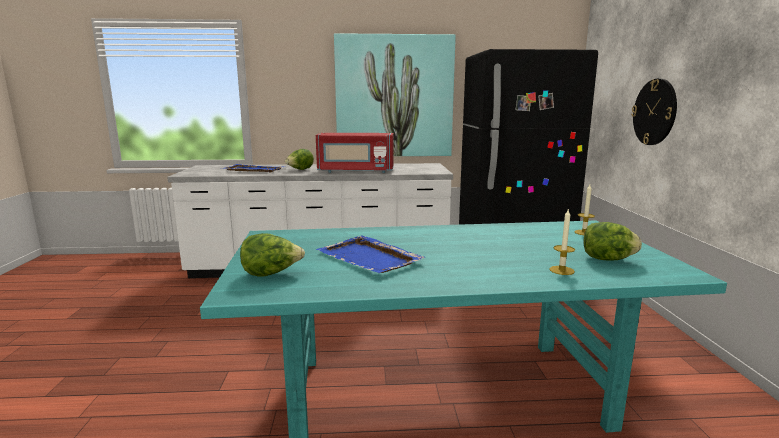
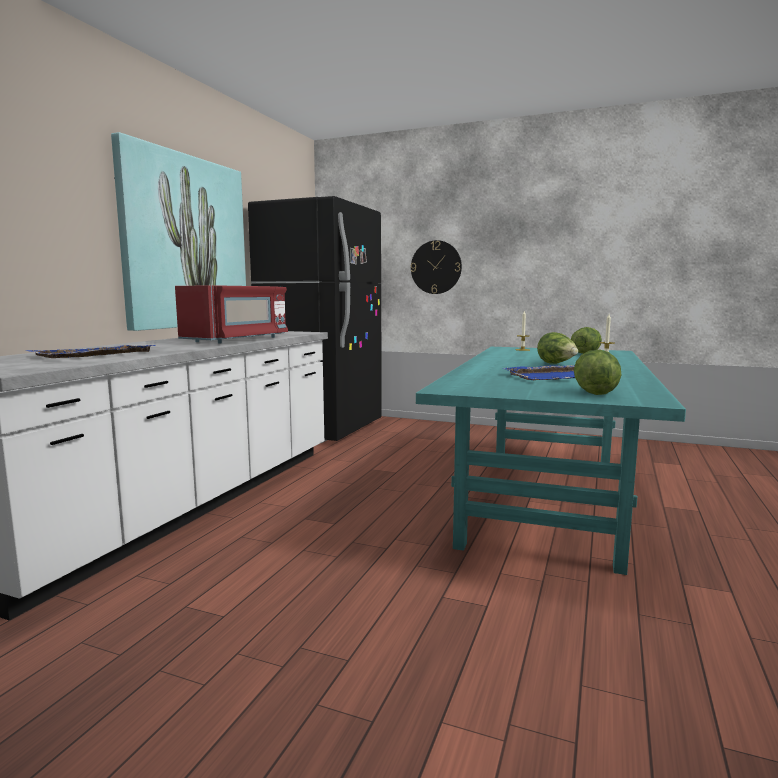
camera: 65 degrees left, 5 degrees down
(300, 170) = (164, 346): lettuce -> lettuce (557, 364)

